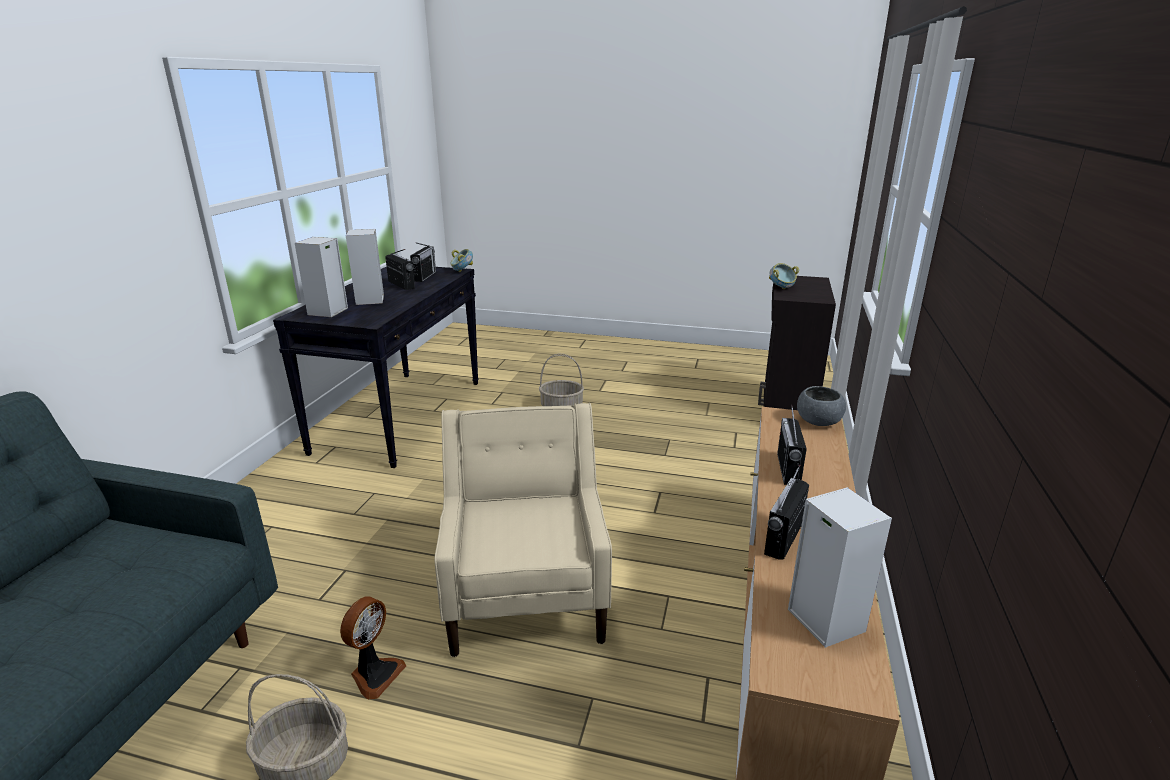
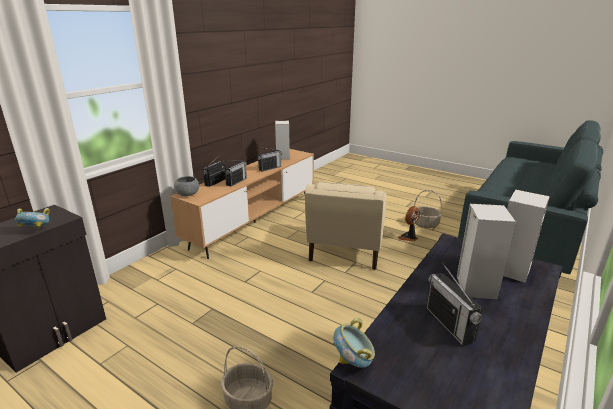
camera: 160 degrees left, 0 degrees up
(424, 276) = (419, 352): radio -> radio (216, 182)

